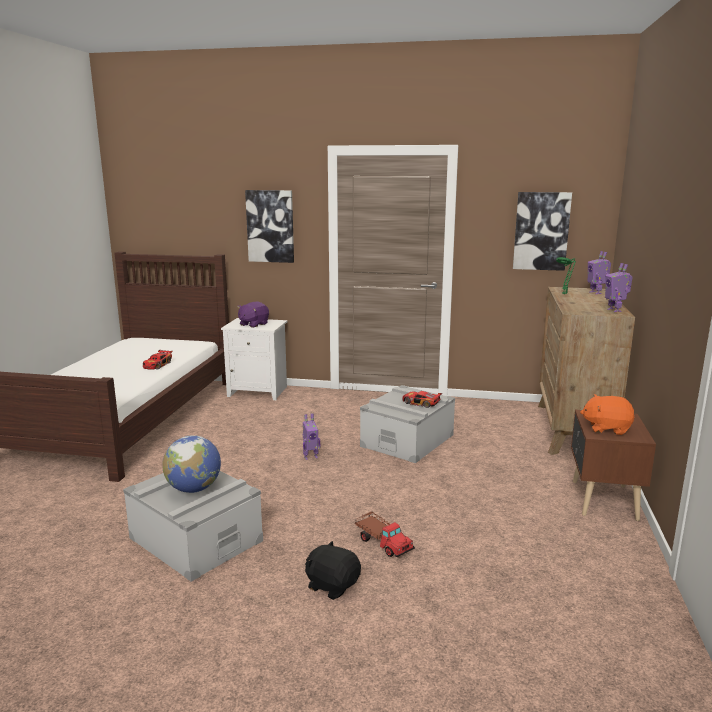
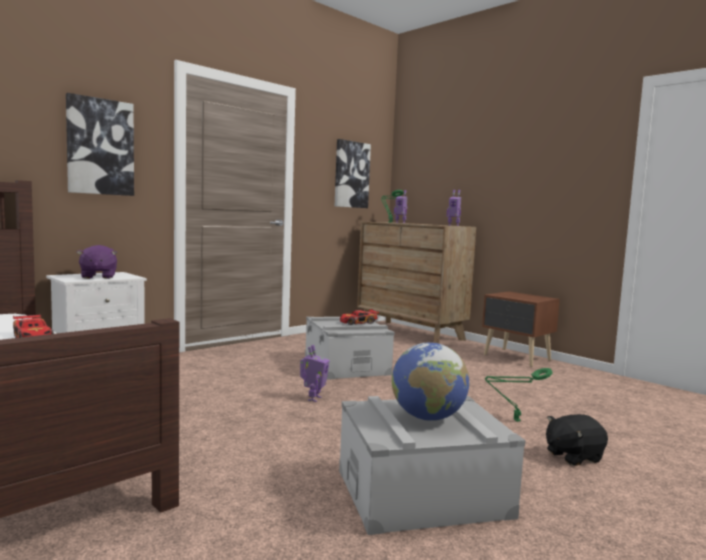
camera: 55 degrees left, 10 degrees down
(383, 542) = (514, 420): toy truck -> green table lamp
(606, 428) = (525, 297): orange plush toy -> none

